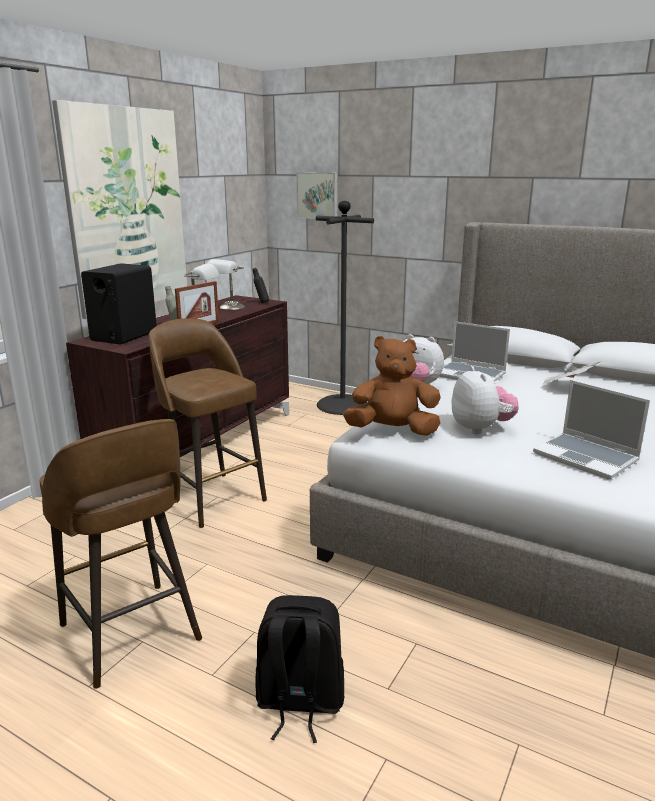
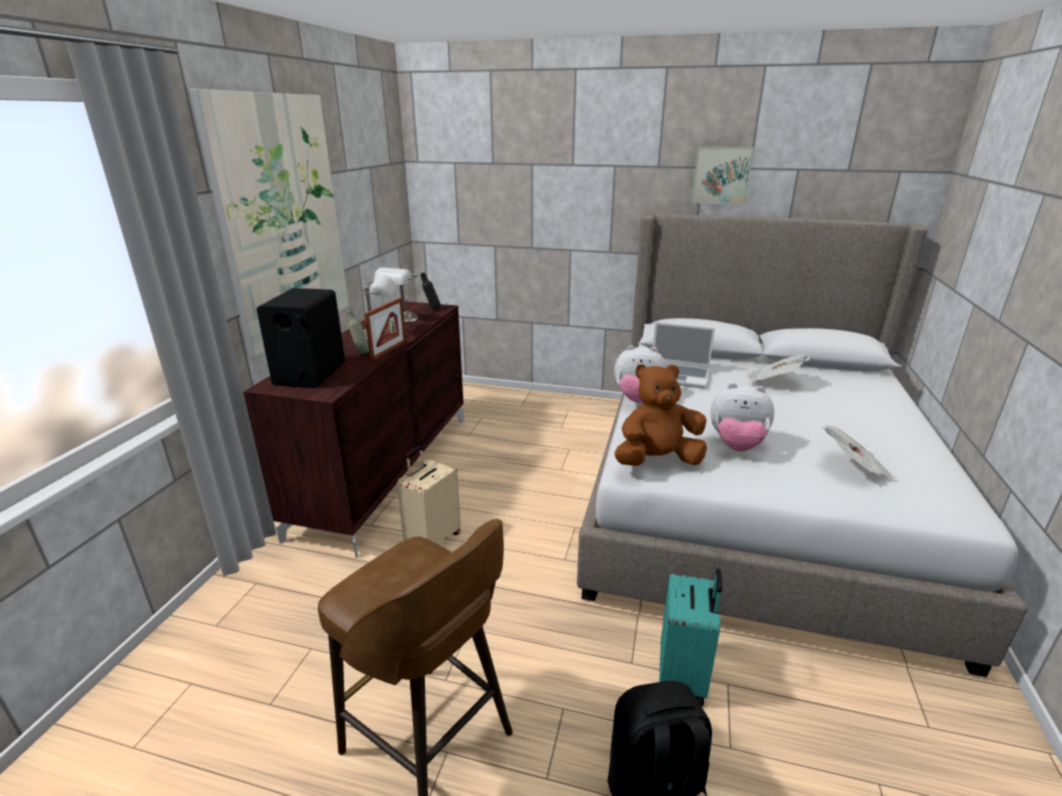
camera: 15 degrees left, 5 degrees up
(211, 498) = (432, 539): brown stool -> beige suitcase
(318, 195) = (470, 185): picture -> picture (721, 175)
(342, 405) = (512, 403): black clothes rack -> none
(376, 631) = (683, 677): none -> turquoise suitcase
(480, 429) = (736, 446): plush toy -> plush toy turned 135 degrees clockwise
(587, 457) = (854, 468): laptop -> newspaper

